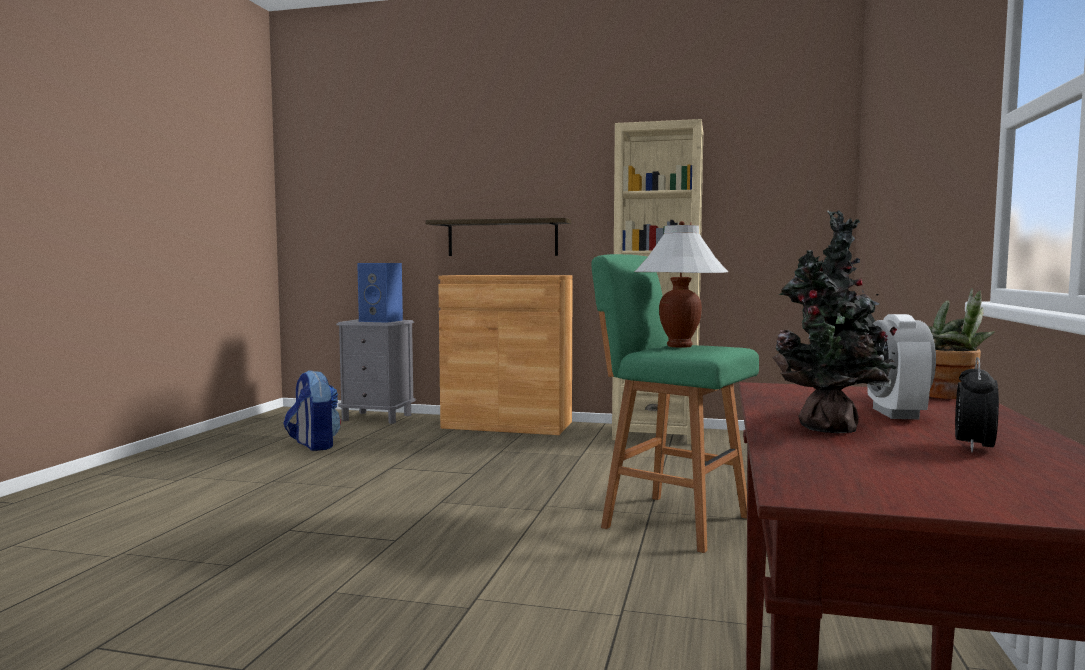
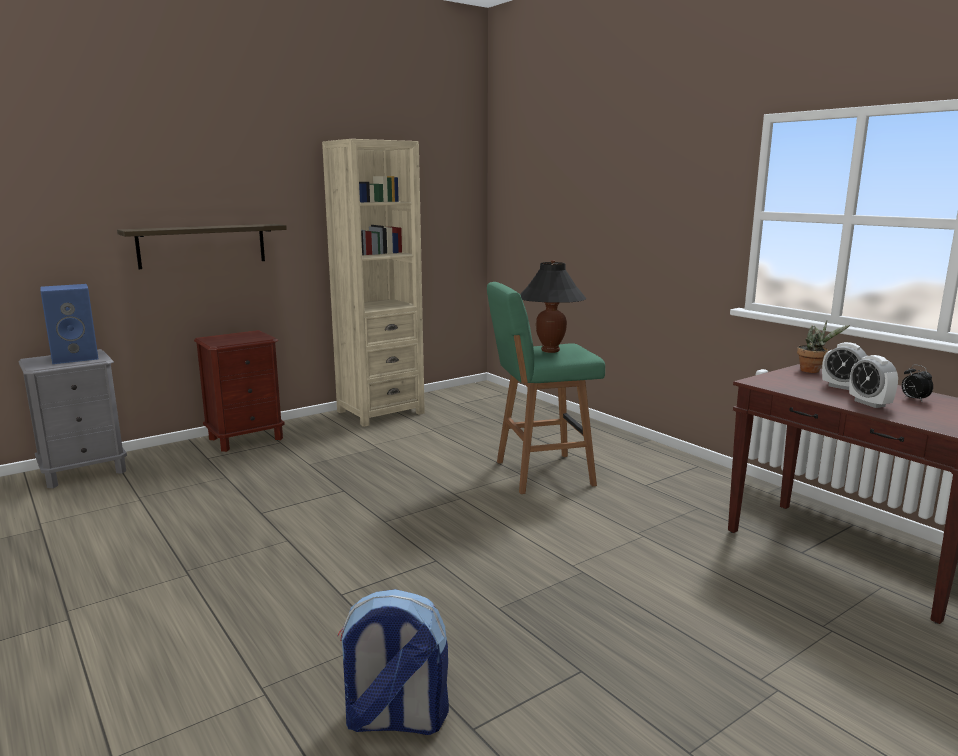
camera: 50 degrees left, 10 degrees up
(313, 445) = (108, 523): backpack -> backpack (394, 720)
(507, 425) = (246, 439): brown cabinet -> brown nightstand
(679, 346) = (550, 350): white table lamp -> black table lamp
(832, 430) = (869, 403): potted plant -> alarm clock

